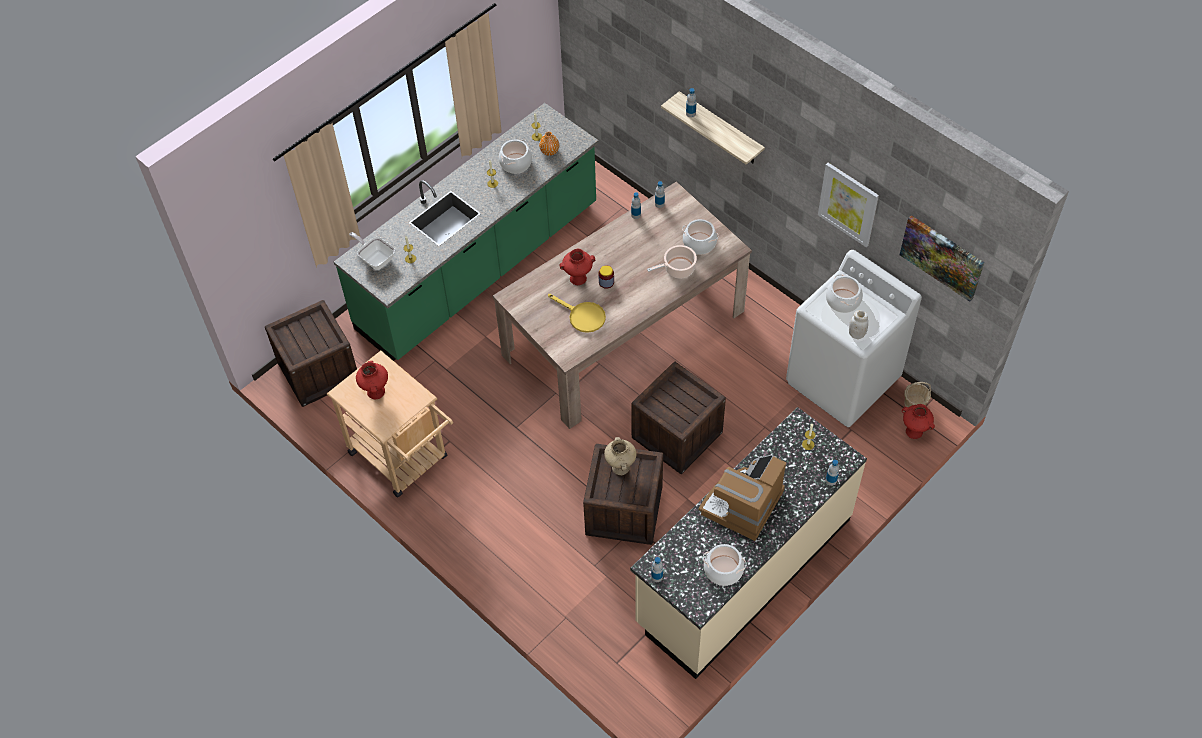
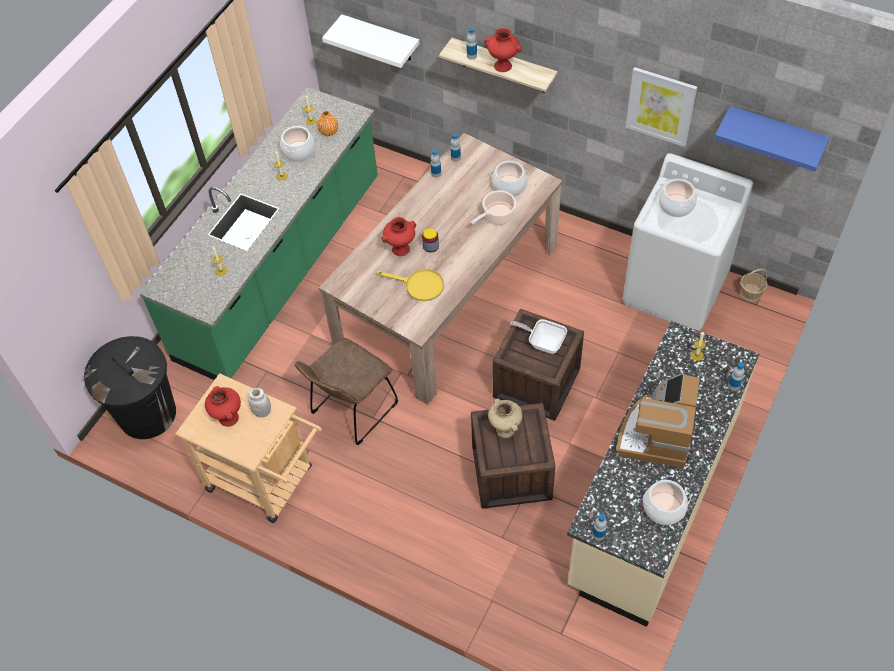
camera: 15 degrees left, 0 degrees up
(318, 371) = (147, 413): crate -> black trash can
(375, 258) = (184, 280): frying pan -> frying pan (543, 342)
(499, 417) = (351, 411): none -> brown chair
(620, 74) = (381, 38): none -> white shelf
(856, 334) = (702, 234): white jar -> white jar (262, 412)
(914, 431) = (761, 319): red vase -> red vase (503, 65)
(942, 257) = (775, 133): picture -> blue shelf

